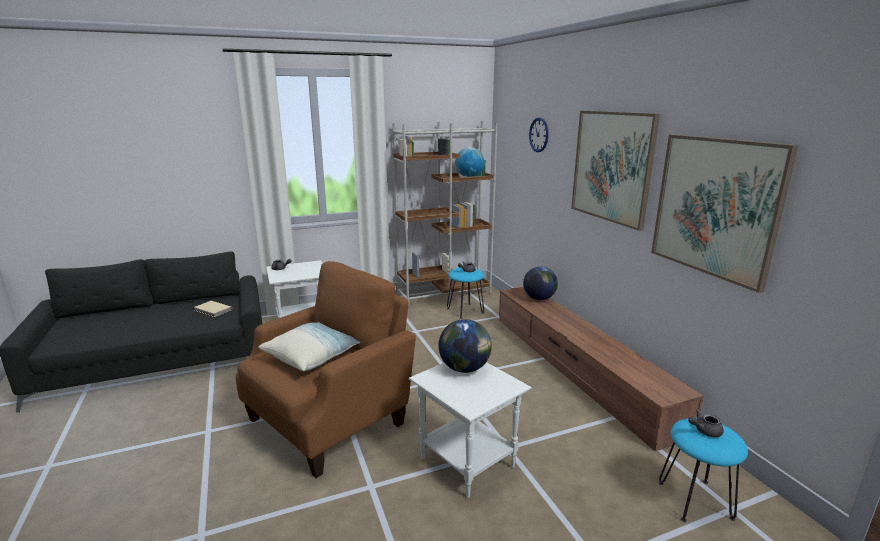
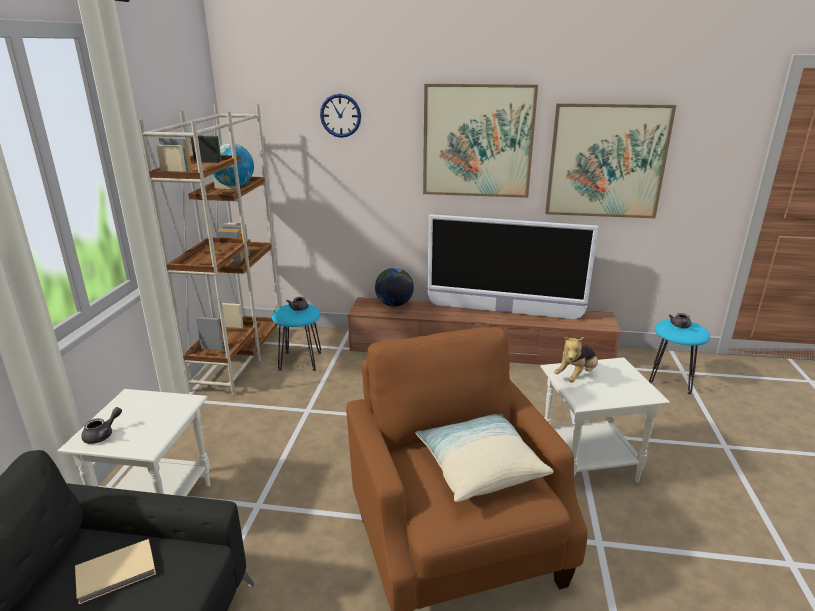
camera: 60 degrees left, 5 degrees up
(465, 368) = (576, 376): globe -> plush toy
(600, 339) = (503, 311): none -> television

